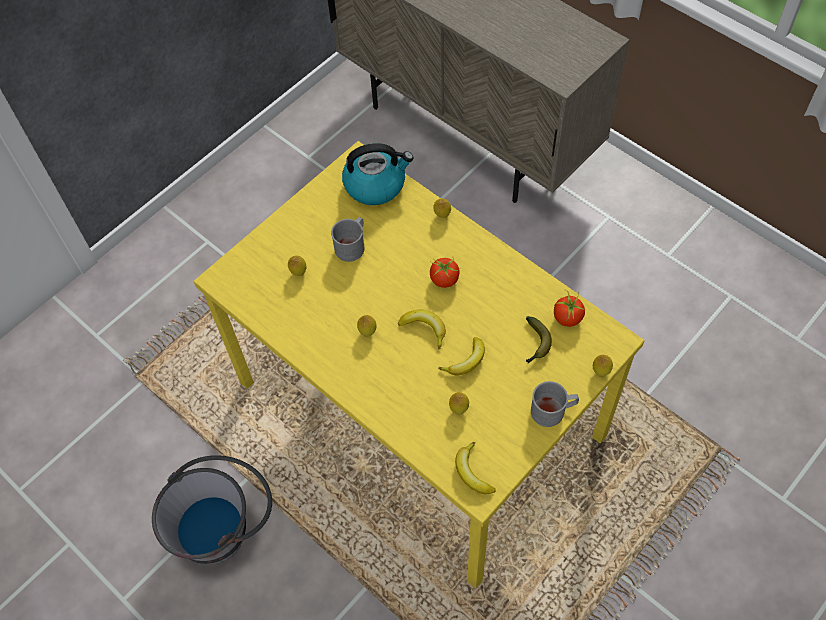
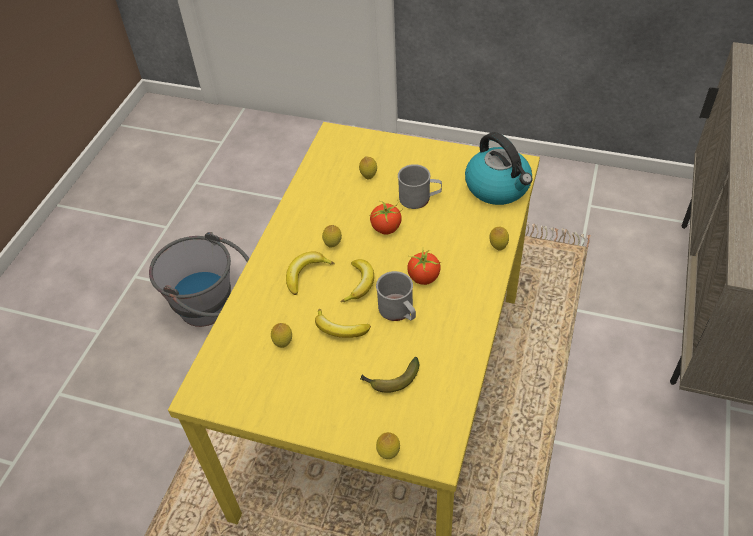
camera: 65 degrees right, 10 degrees down
(472, 472) = (218, 381): banana -> banana (306, 274)
(553, 410) = (318, 425): grey mug -> grey mug (399, 311)
(567, 317) = (440, 397): tomato -> tomato (386, 228)

